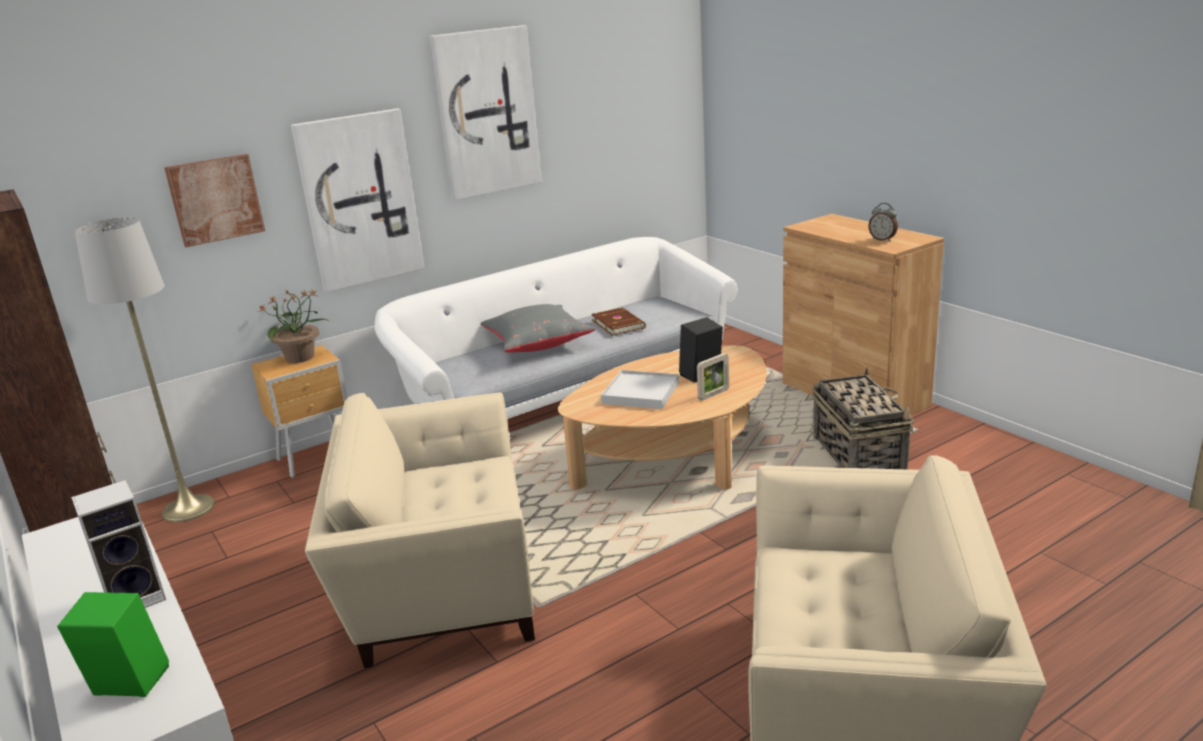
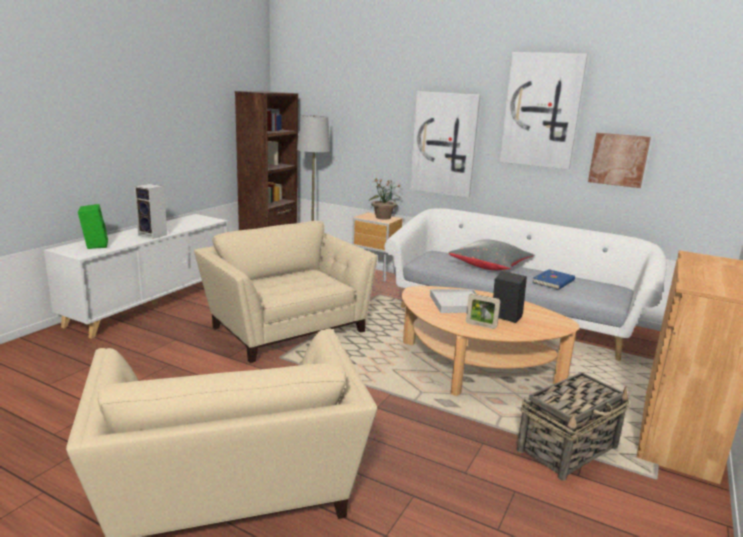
camera: 60 degrees right, 5 degrees down
(215, 199) = (374, 122): picture -> picture (618, 159)
(619, 324) = (554, 282): brown book -> blue book
(882, 239) = (712, 281): alarm clock -> none

